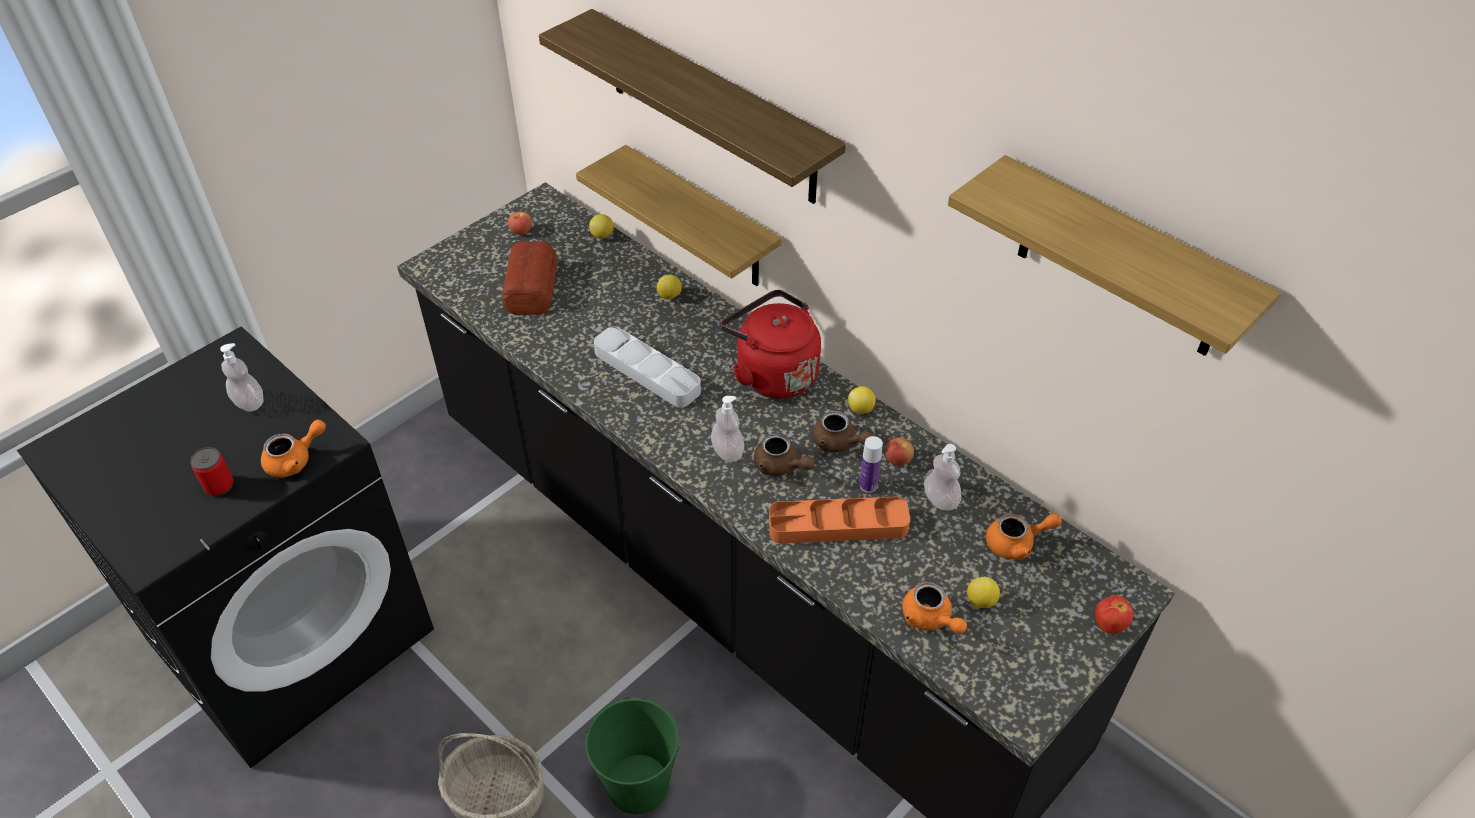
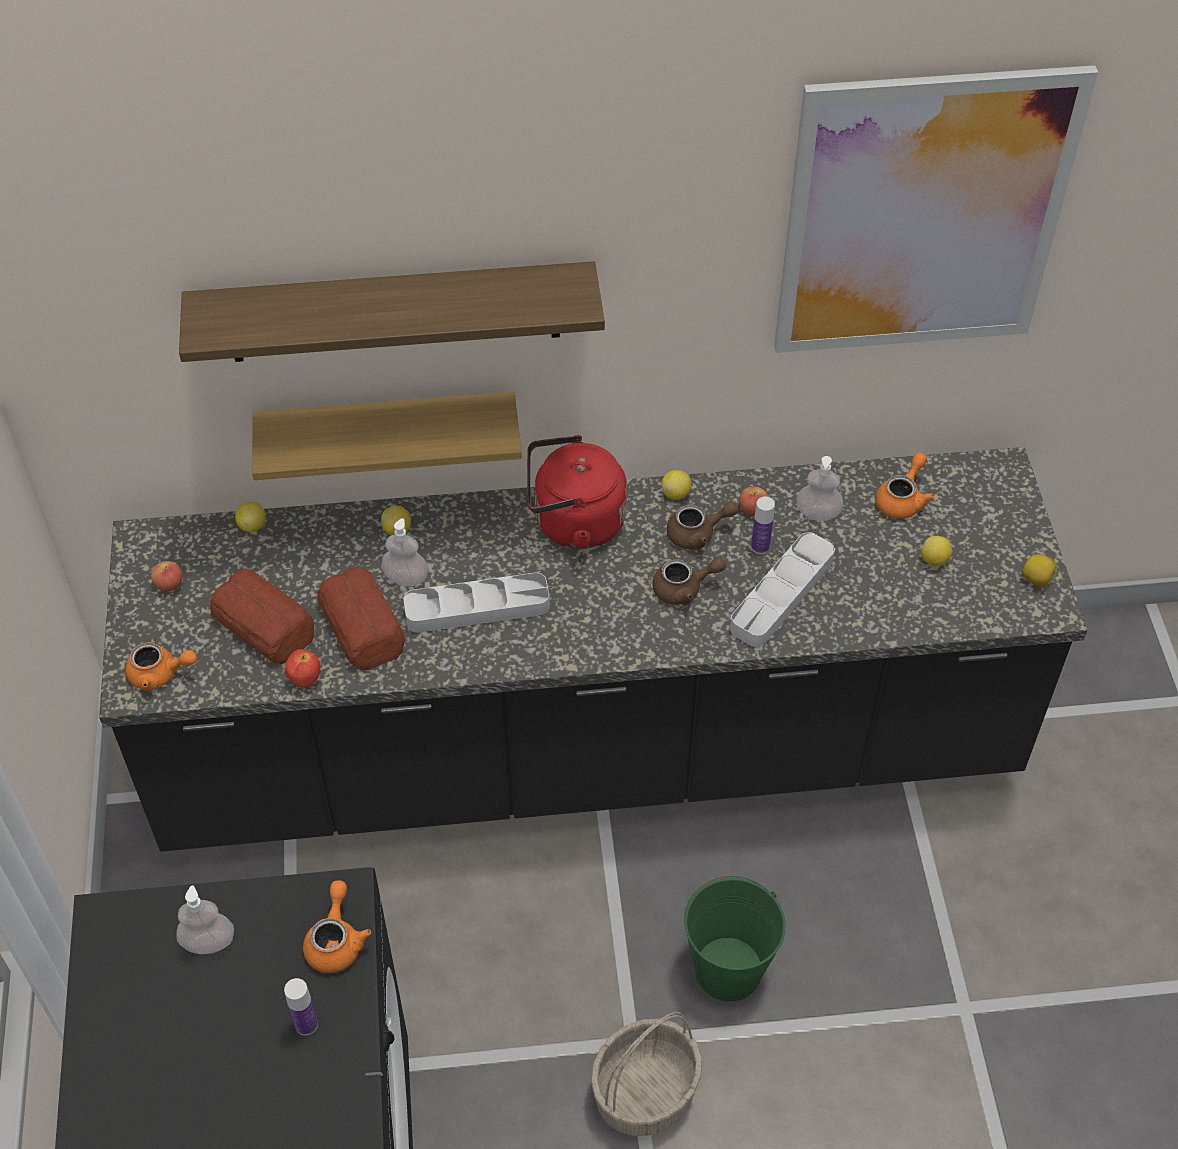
camera: 50 degrees left, 5 degrees up
(219, 486) = (306, 1024): can -> bottle
(576, 328) = (362, 625): none -> bread
(727, 452) = (632, 613): soap dispenser -> soap dispenser (406, 578)
(838, 525) = (782, 594): orange tray -> grey tray
(930, 619) = (923, 602): orange teapot -> orange teapot (160, 674)
(1044, 685) = (1036, 579): none -> lemon
(1109, 625) = (1019, 504): apple -> apple (305, 679)
(1121, 261) = (923, 215): shelf -> picture

